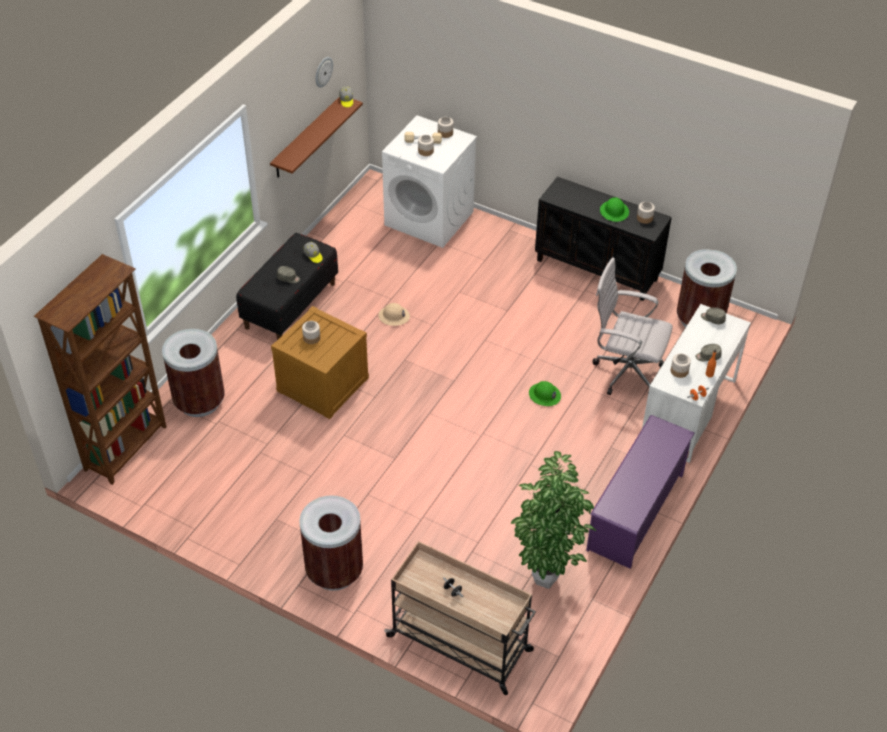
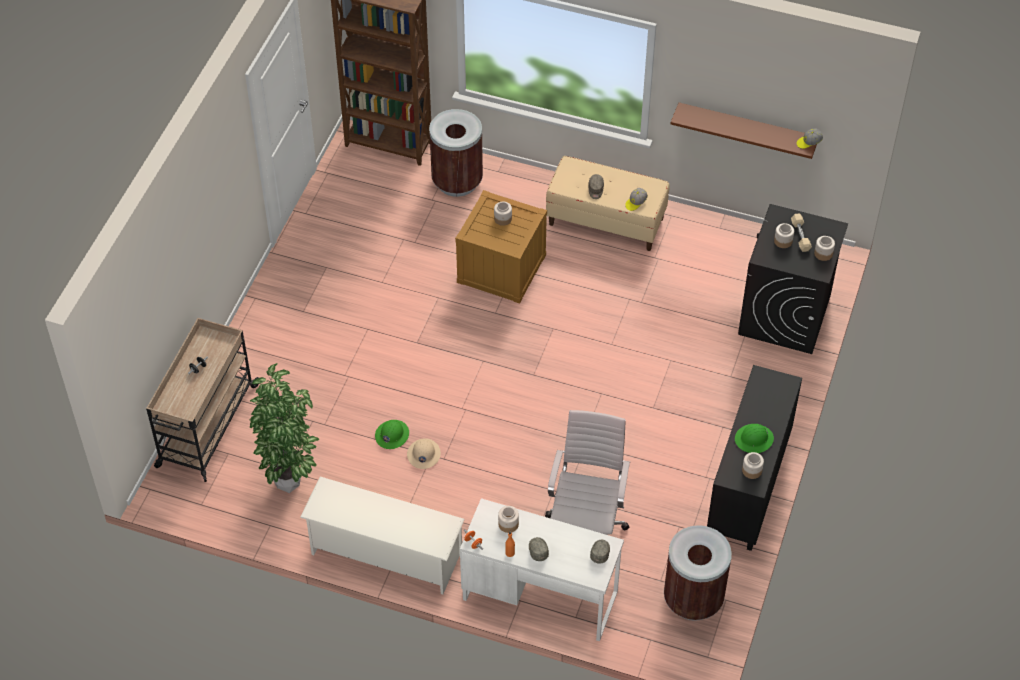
camera: 80 degrees right, 5 degrees up
(290, 305) = (606, 221): black bench -> beige bench
(323, 71) = (793, 92): wall clock -> none
(334, 571) = (274, 320): brown trash can -> none
(394, 316) = (614, 309): beige hard hat -> beige hard hat (423, 454)
(430, 218) = (785, 315): white washing machine -> black washing machine
(544, 395) = (531, 457): green hard hat -> green hard hat (391, 435)
(636, 512) = (385, 554): purple shoe rack -> white shoe rack

